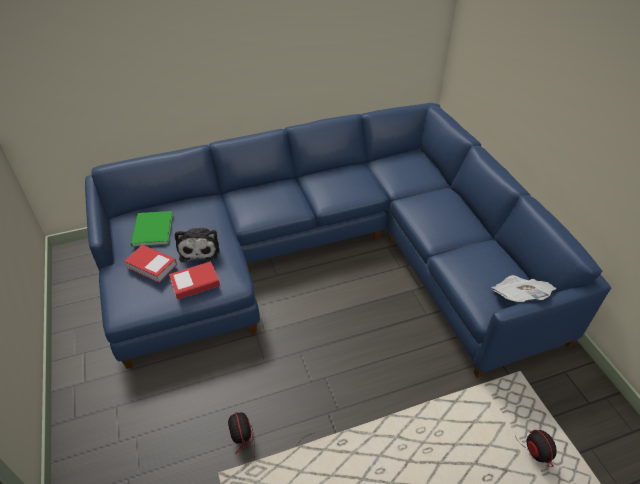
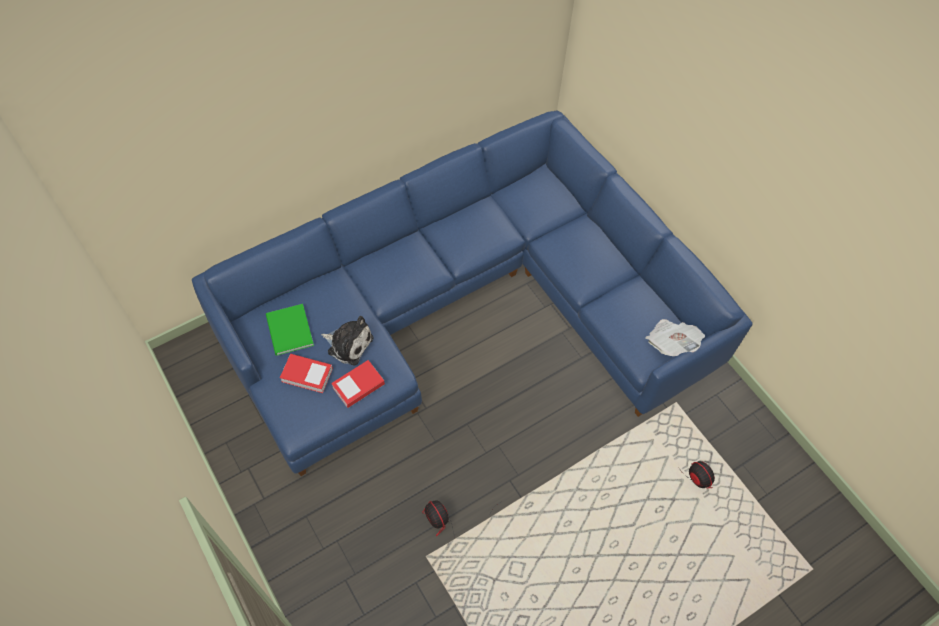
camera: 15 degrees left, 15 degrees up
(199, 248) = (348, 343): plush toy -> plush toy turned 45 degrees counterclockwise

